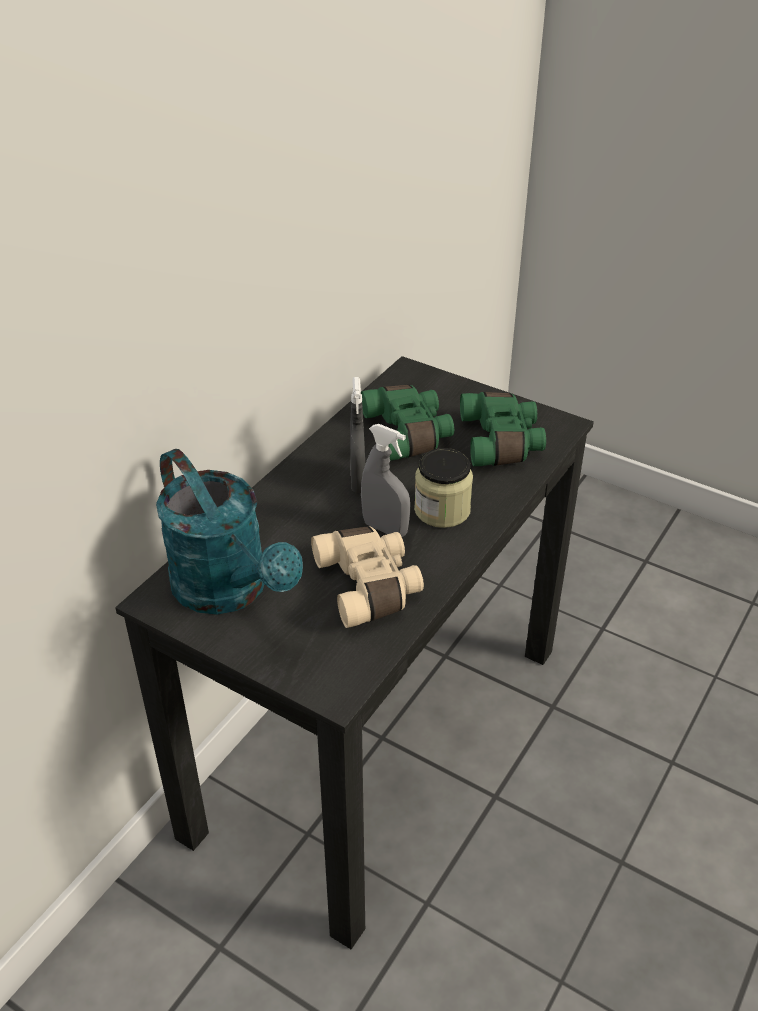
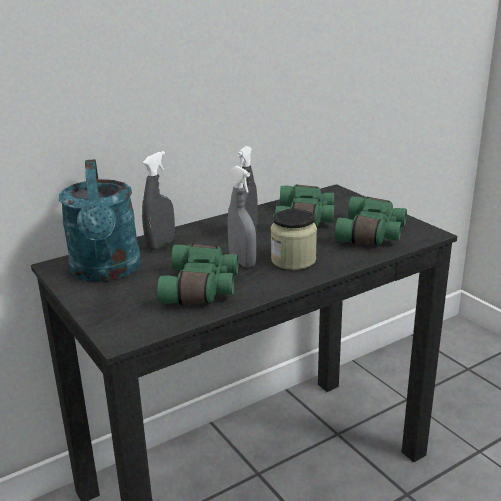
camera: 25 degrees right, 15 degrees down
(261, 524) = (160, 244): none -> grey spray bottle
(370, 585) = (202, 288): beige binoculars -> green binoculars

